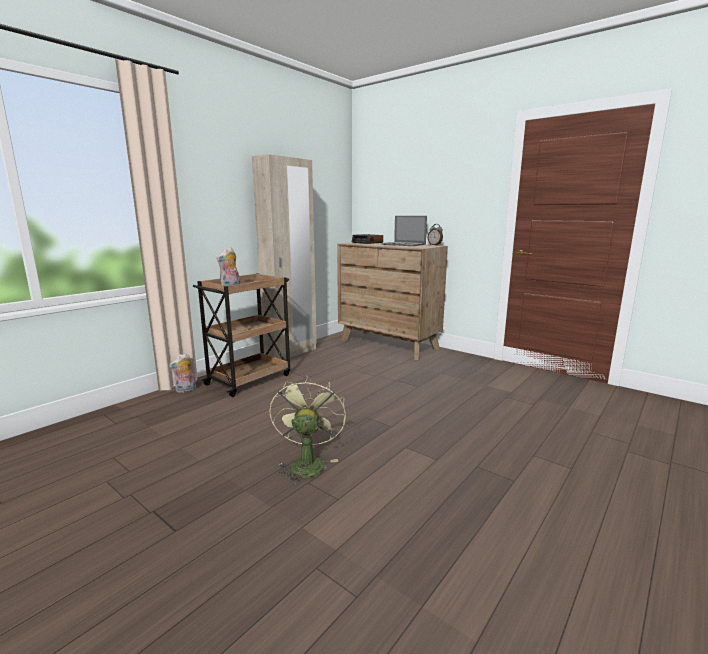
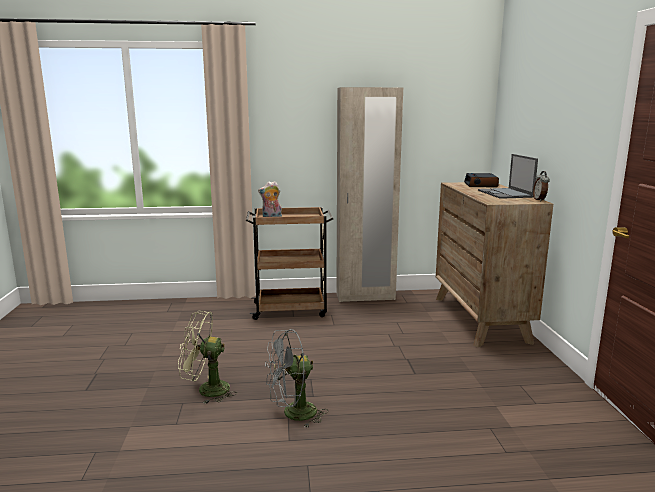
camera: 45 degrees right, 0 degrees up
(185, 390) = (237, 303): plush toy -> none
(307, 463) = (206, 390): green fan -> green fan turned 135 degrees counterclockwise
(404, 443) = (293, 414): none -> grey fan

